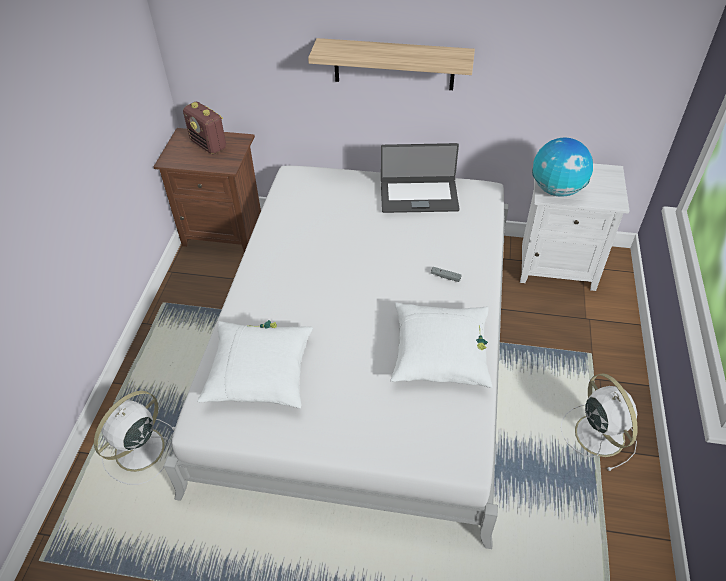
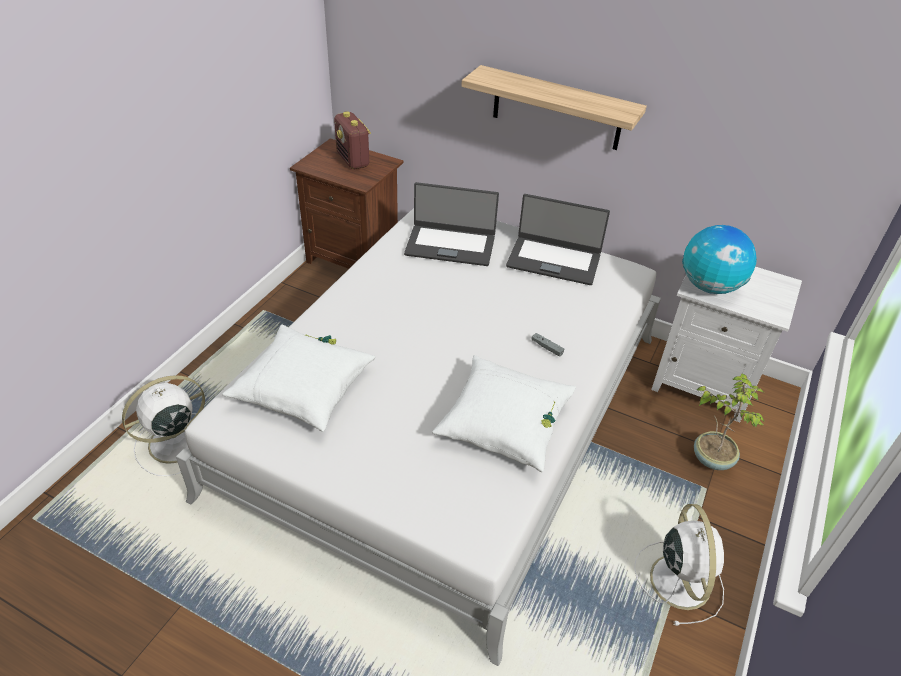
camera: 15 degrees right, 5 degrees down
(325, 204) = (450, 245): none -> laptop
(586, 327) = (712, 458): none -> potted plant

